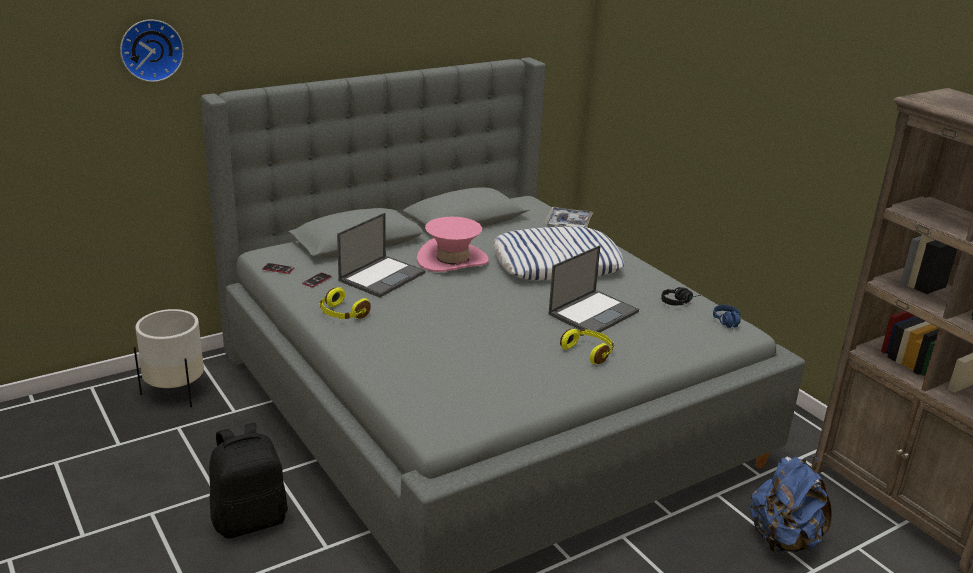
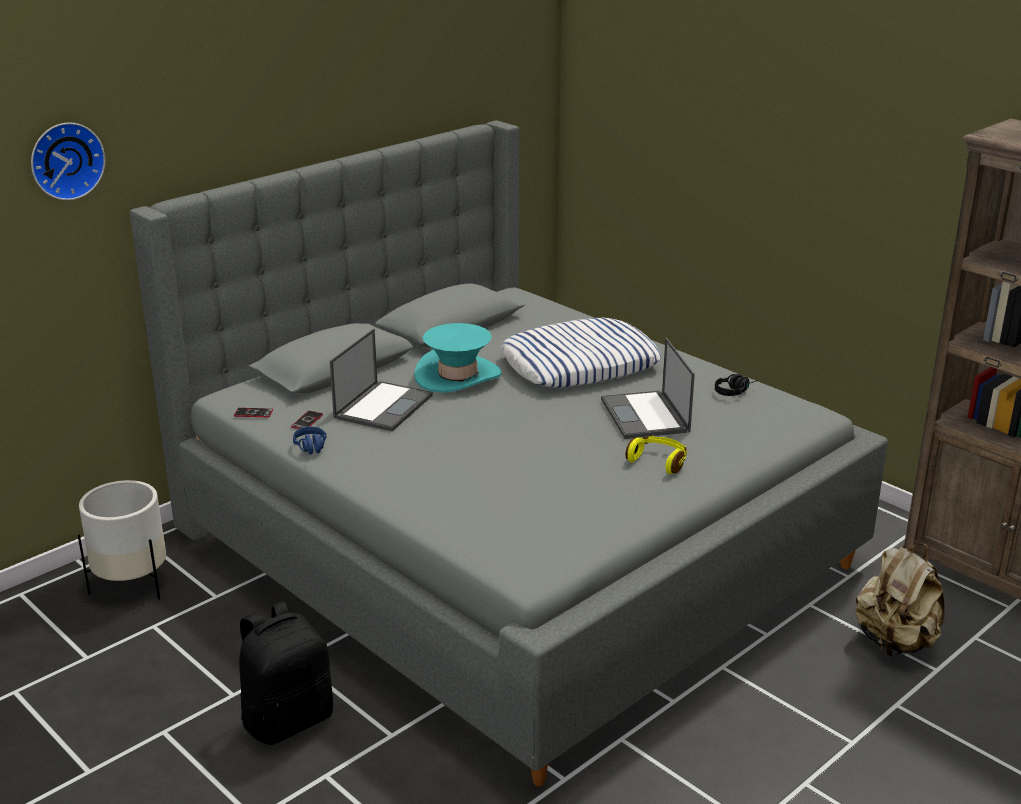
camera: 10 degrees left, 0 degrees up
(342, 314) = (356, 457): yellow headphones -> none
(452, 260) = (458, 376): pink hat -> turquoise hat
(568, 223) = (573, 315): tray -> none
(593, 312) = (645, 416): laptop -> laptop turned 135 degrees clockwise
(728, 323) = (797, 408): blue headphones -> blue headphones (312, 449)
(783, 540) = (895, 642): blue backpack -> beige backpack

